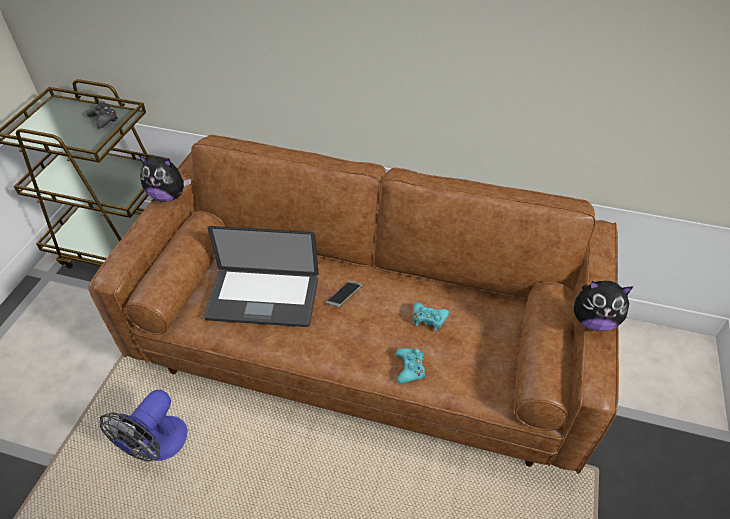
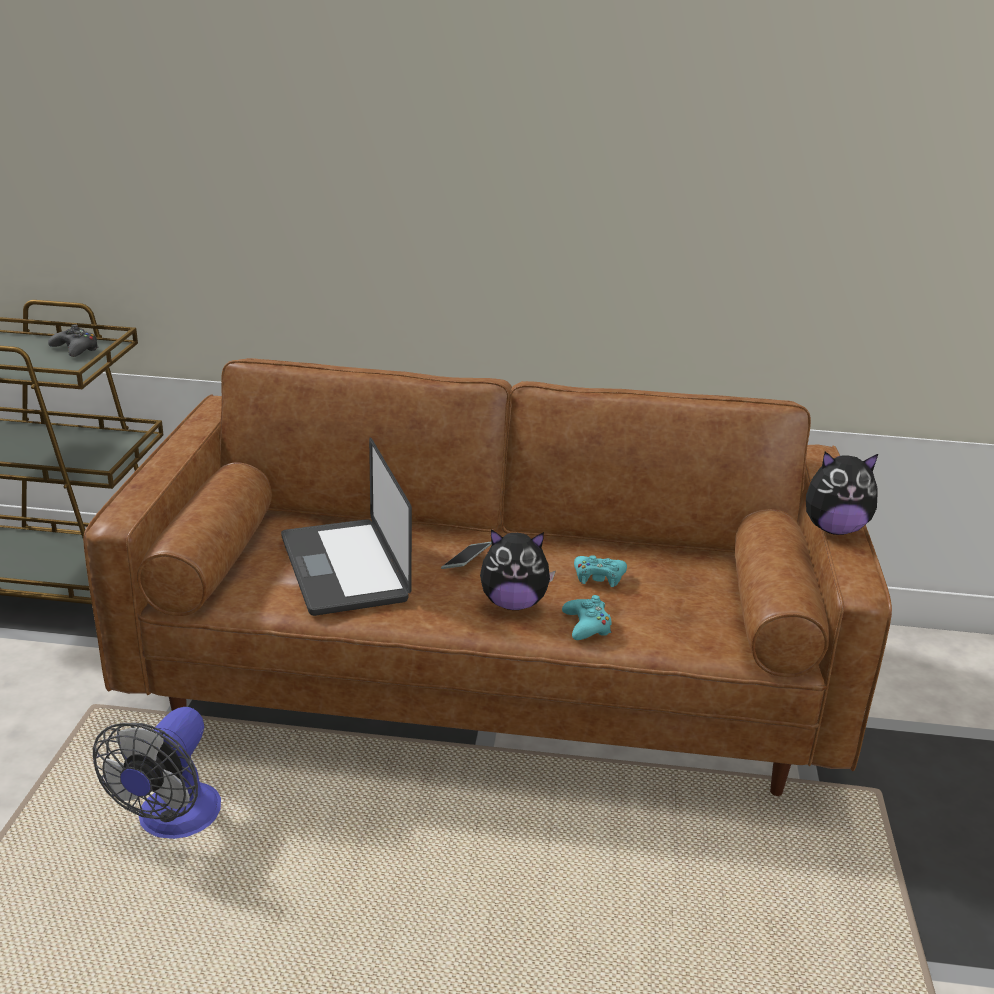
camera: 10 degrees left, 20 degrees down
(168, 196) = (185, 439): plush toy -> plush toy (513, 604)
(263, 299) = (344, 569): laptop -> laptop turned 75 degrees clockwise

